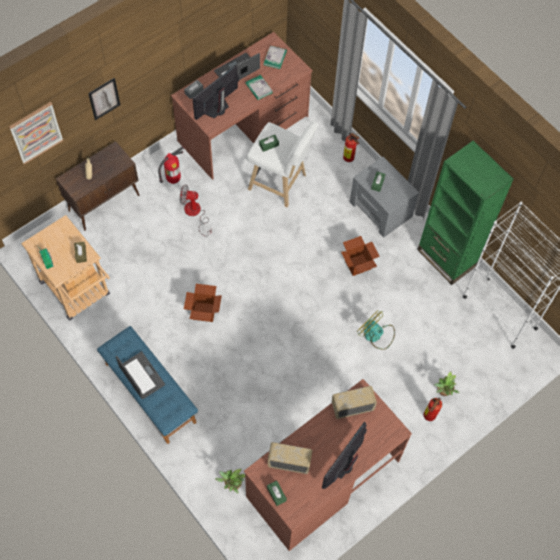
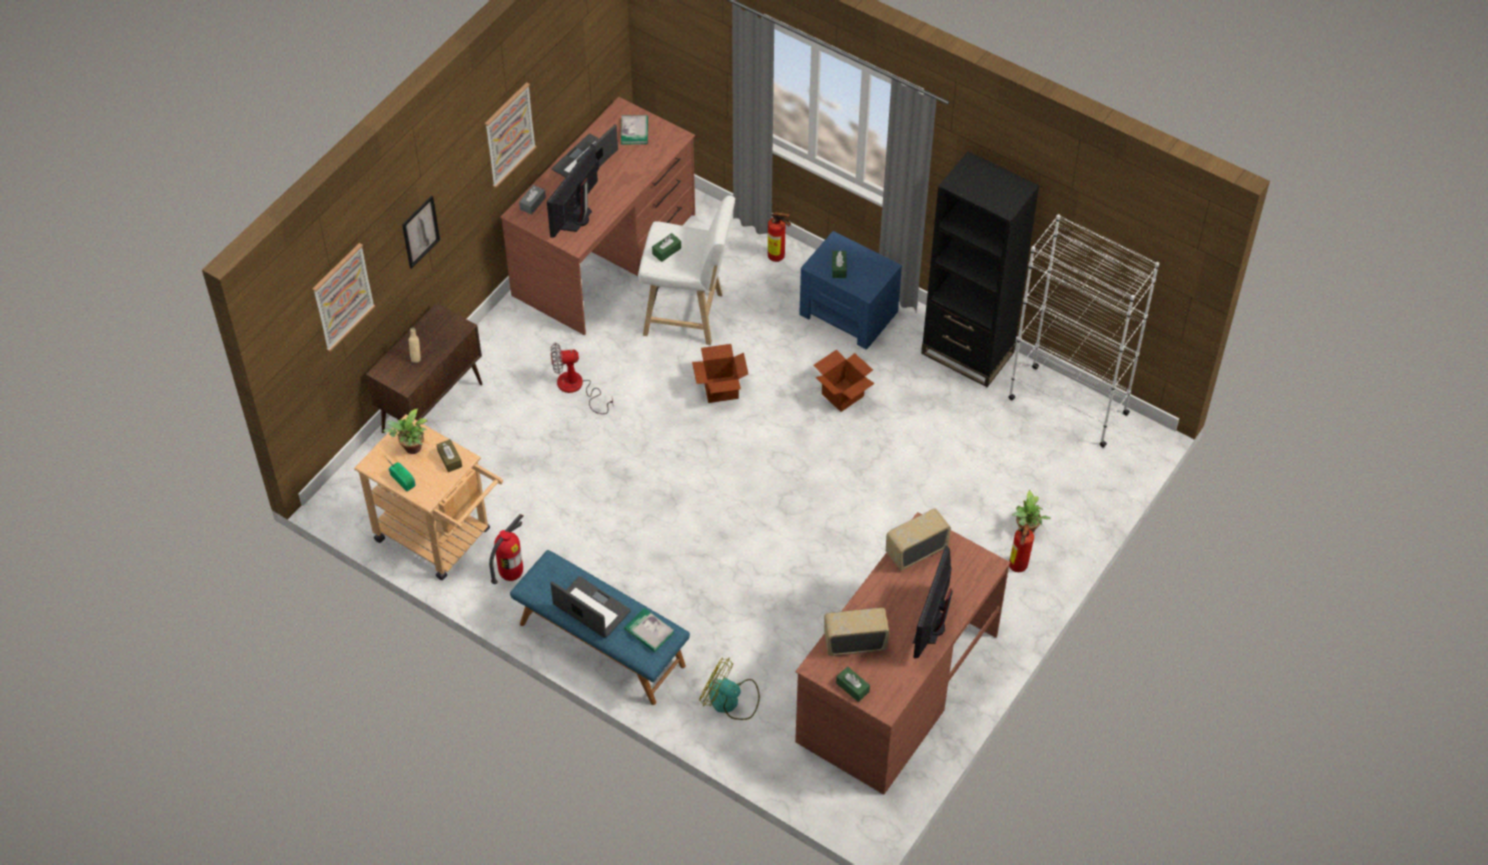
camera: 15 degrees left, 10 degrees down
(173, 179) = (525, 349): fire extinguisher -> fire extinguisher (511, 574)
(182, 46) = (509, 134): none -> picture
(204, 311) = (640, 516): cardboard box -> cardboard box (721, 389)
(232, 485) = (769, 733): potted plant -> potted plant (411, 449)
(258, 88) = (626, 176): book -> book (649, 631)
(376, 335) = (903, 481): fan -> fan (730, 700)
(381, 209) = (849, 313): grey nightstand -> blue nightstand
(447, 257) = (967, 353): green bookcase -> black bookcase

